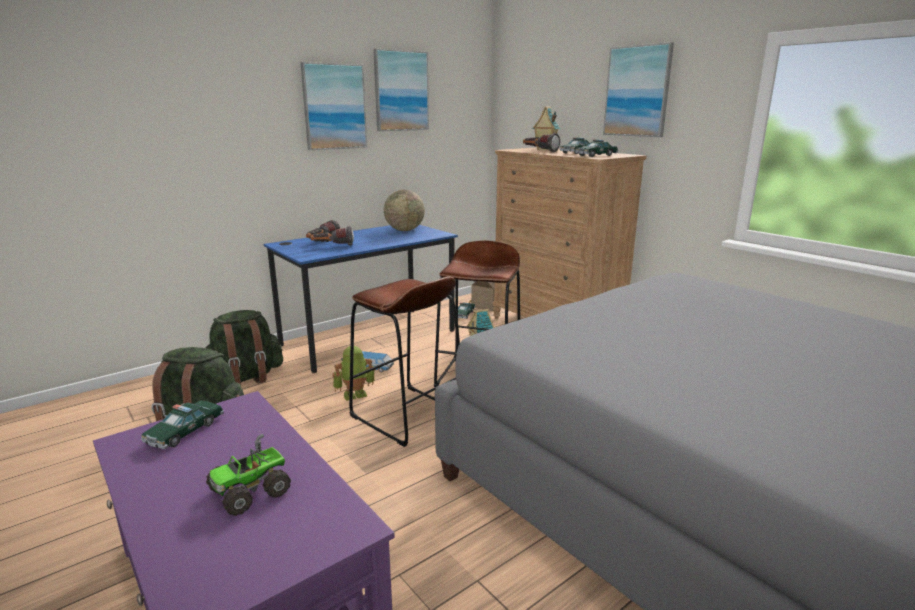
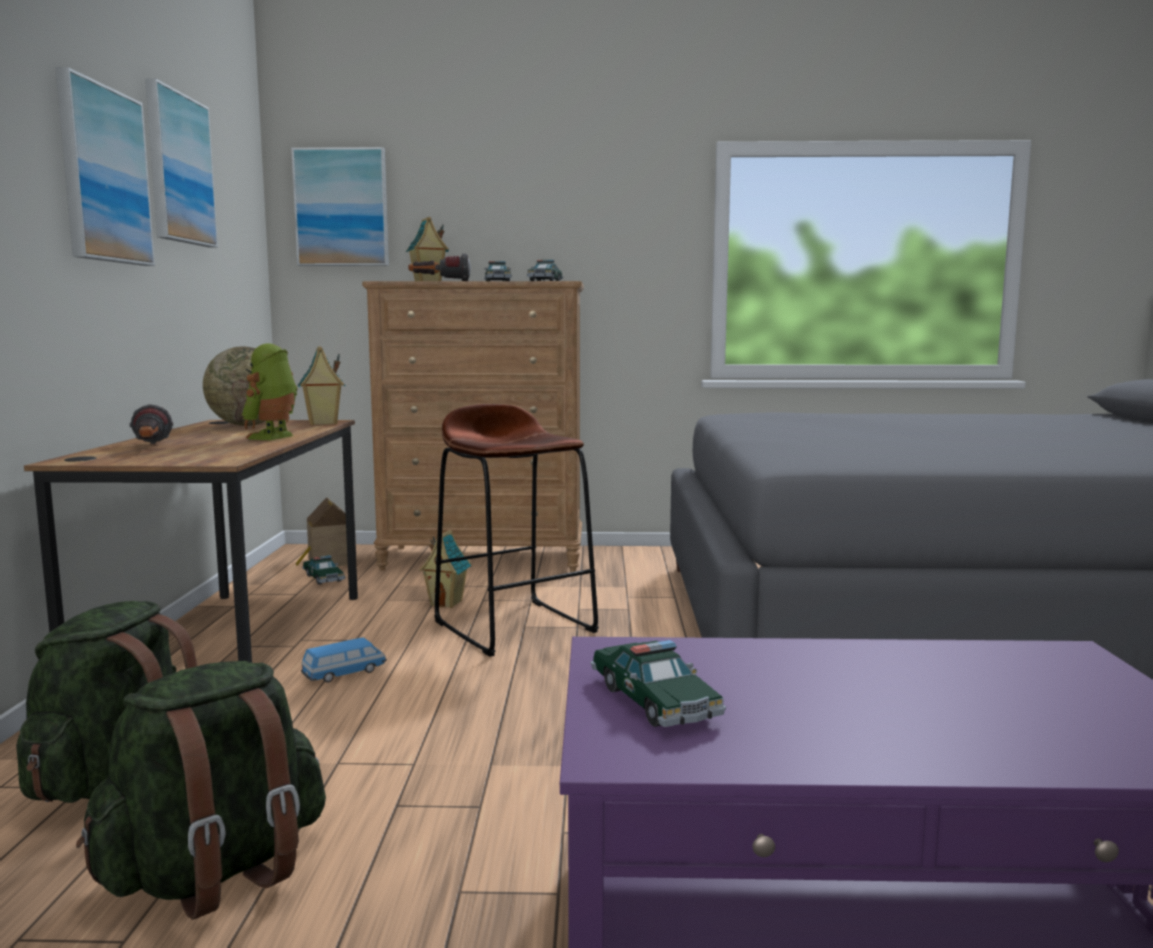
camera: 50 degrees left, 10 degrees down
(251, 491) = (927, 687): toy truck -> none
(333, 246) = (206, 448): flashlight -> none
(355, 396) = (405, 710): toy robot -> toy robot (273, 437)
(369, 338) = (234, 646): blue desk -> brown desk
(407, 415) = (534, 694): brown stool -> none
(433, 235) = (322, 423): none -> toy house
(637, 91) = (553, 203): picture -> picture (341, 208)

